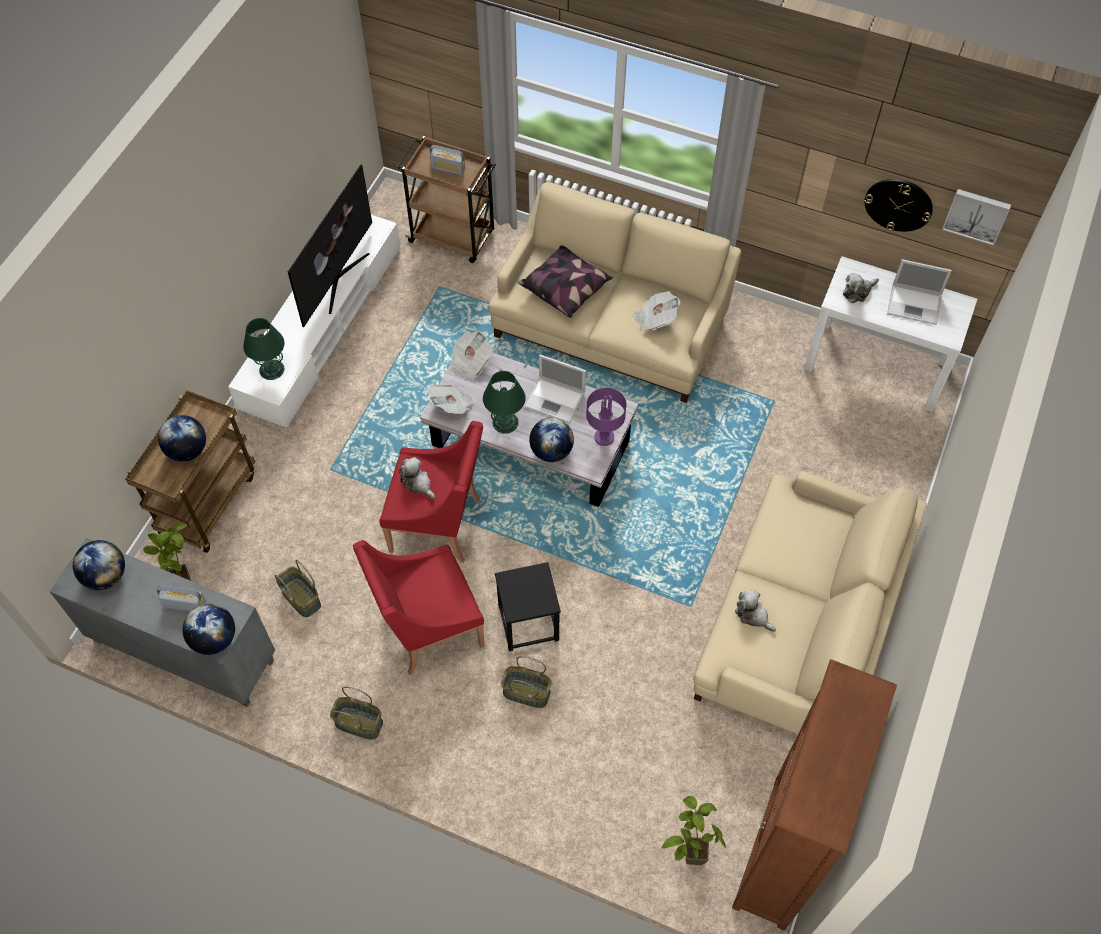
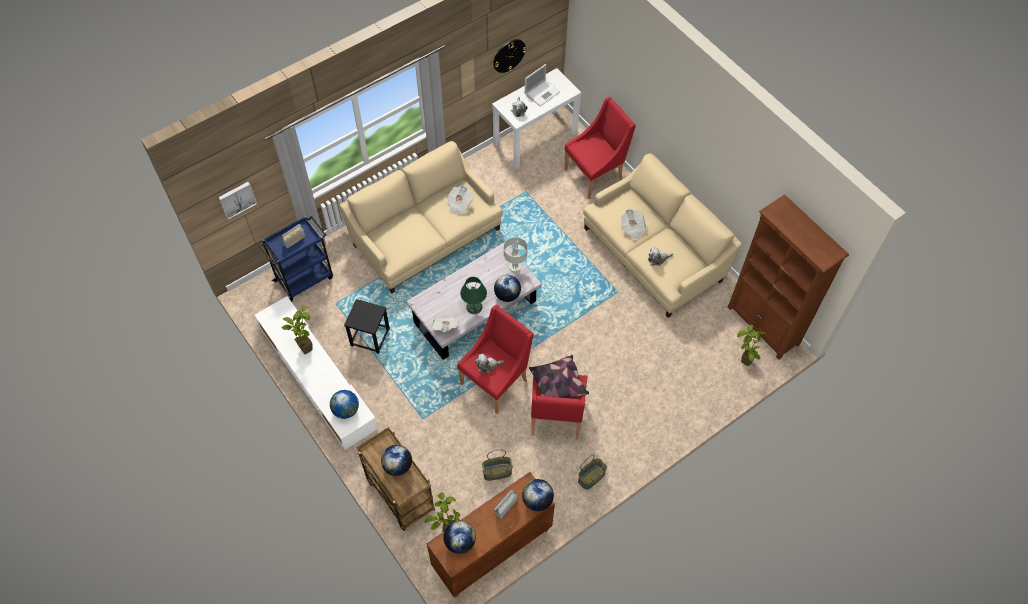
camera: 60 degrees left, 0 degrees up
(182, 651) = (492, 550): grey cabinet -> brown cabinet
(271, 370) = (346, 410): green table lamp -> globe
(337, 279) = (305, 345): television -> potted plant
(453, 237) = (305, 278): brown cart -> blue cart
(469, 363) = (423, 304): newspaper -> newspaper (633, 228)
(526, 693) = (621, 389): basket -> none
(527, 622) = (582, 368): black stool -> black stool (370, 337)
(556, 400) = (476, 276): laptop -> none
(565, 288) = (408, 234): pillow -> pillow (557, 384)
(603, 437) = (515, 267): purple table lamp -> grey table lamp
(877, 473) = (595, 174): none -> red armchair
(976, 215) = (543, 30): picture -> picture (237, 199)

